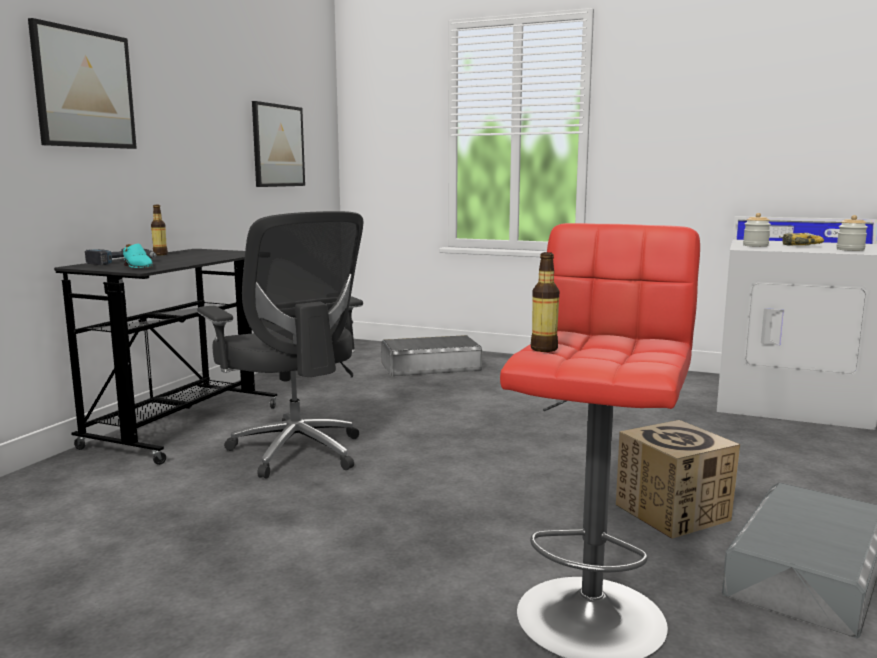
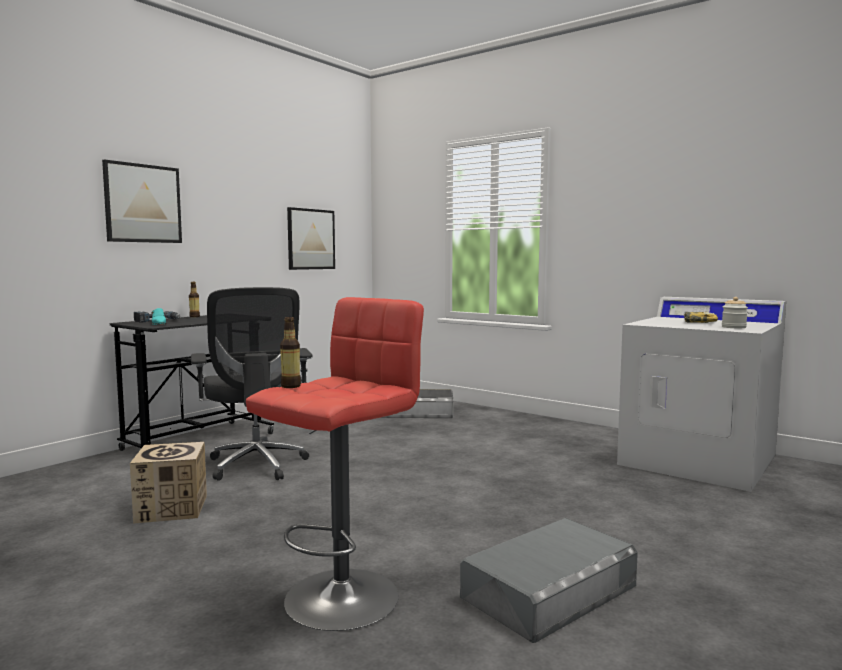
camera: 15 degrees right, 5 degrees down
(673, 512) = (488, 536): cardboard box -> cardboard box (172, 509)
(755, 246) = (656, 322): jar -> none

